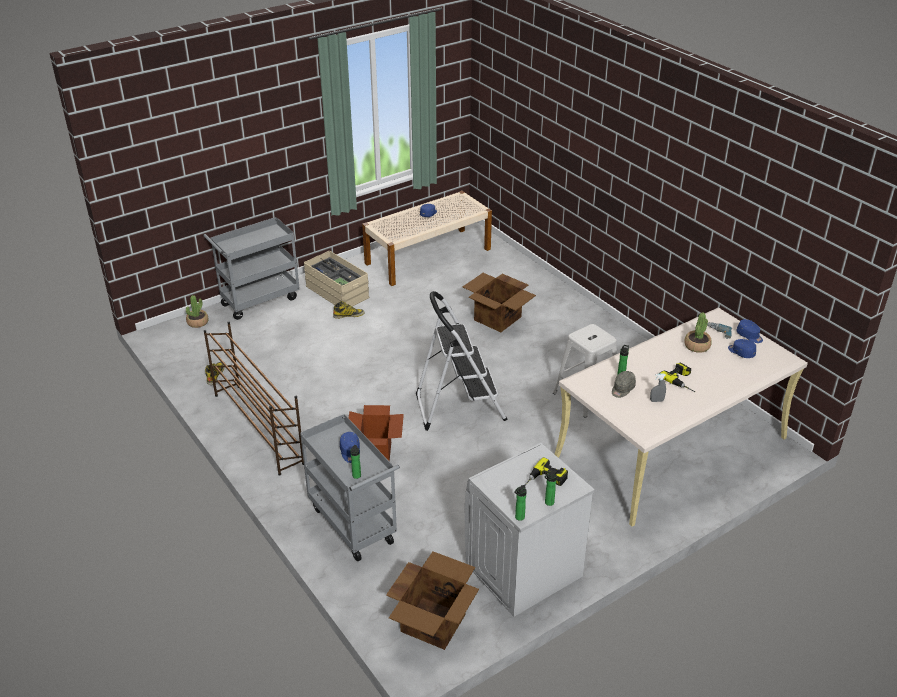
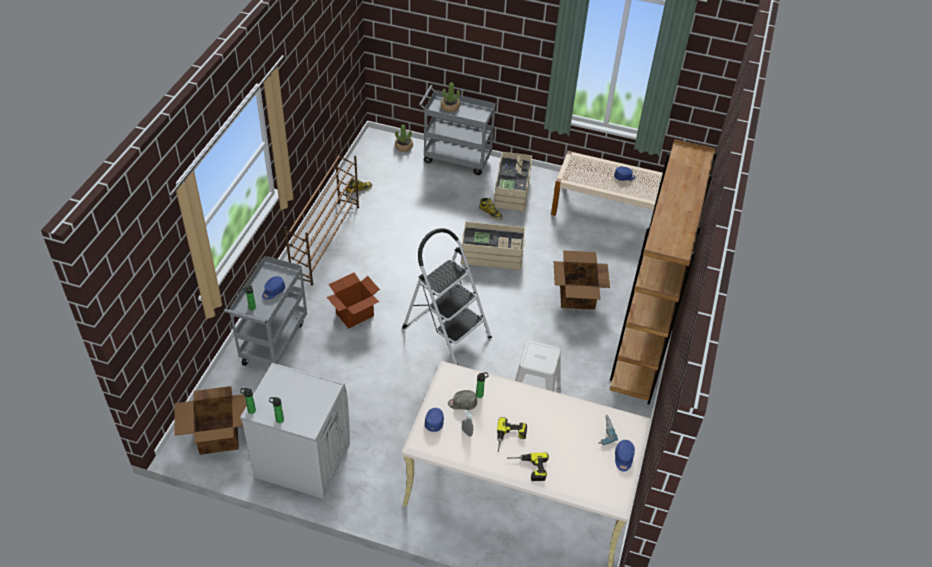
camera: 50 degrees right, 10 degrees up
(399, 338) = (492, 254): none -> beige storage box
(545, 481) = (301, 406): power drill -> power drill (528, 468)
(583, 315) = (641, 347): none -> brown bookcase
(697, 346) = (570, 427): potted plant -> potted plant (450, 107)
(741, 352) = (591, 462): blue cap -> blue cap (434, 421)

